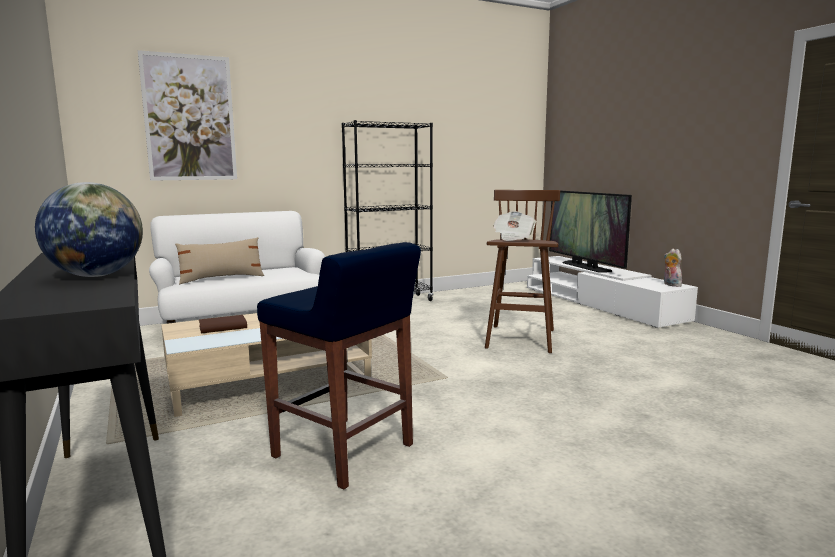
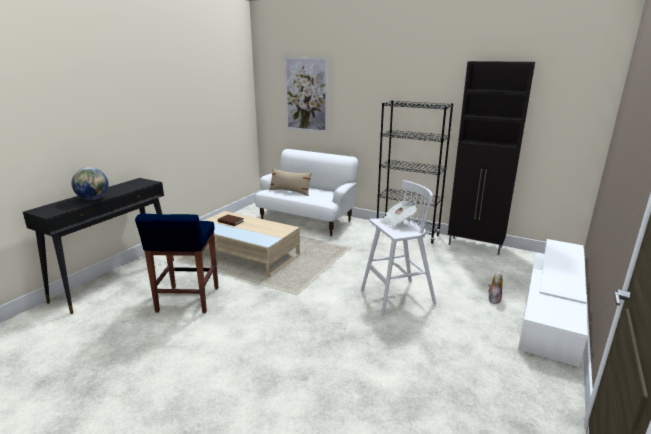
camera: 55 degrees right, 10 degrees up
(464, 292) = (475, 246): none -> black cabinet
(520, 339) = (396, 297): brown stool -> white stool
(585, 267) = (555, 266): television -> none
(670, 285) = (566, 319): plush toy -> plush toy (493, 299)

